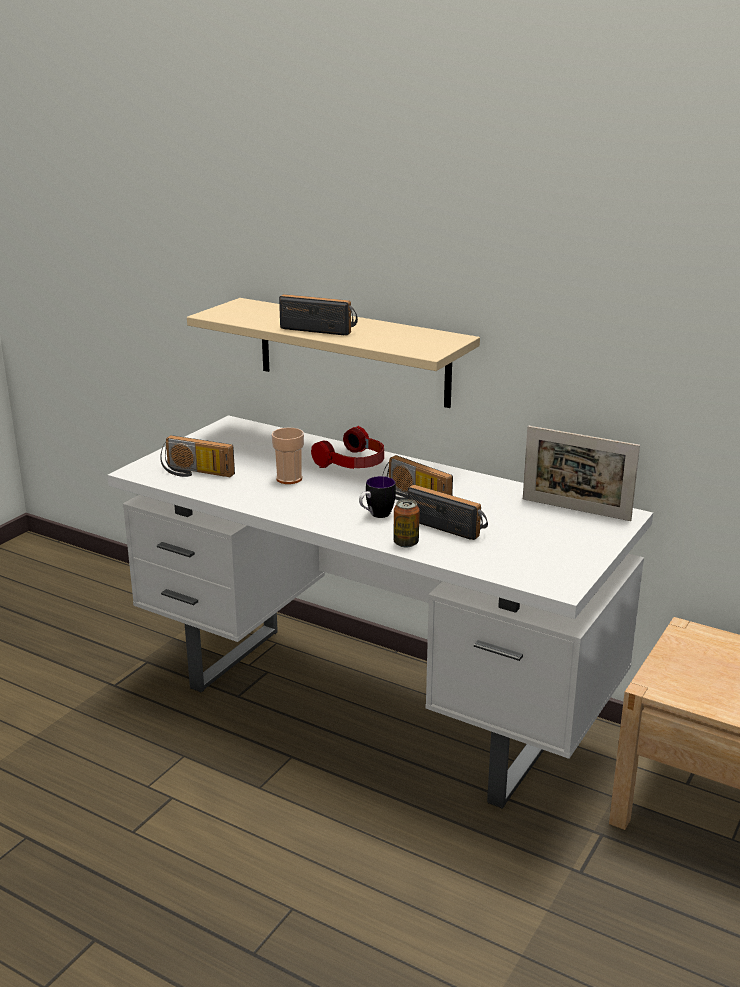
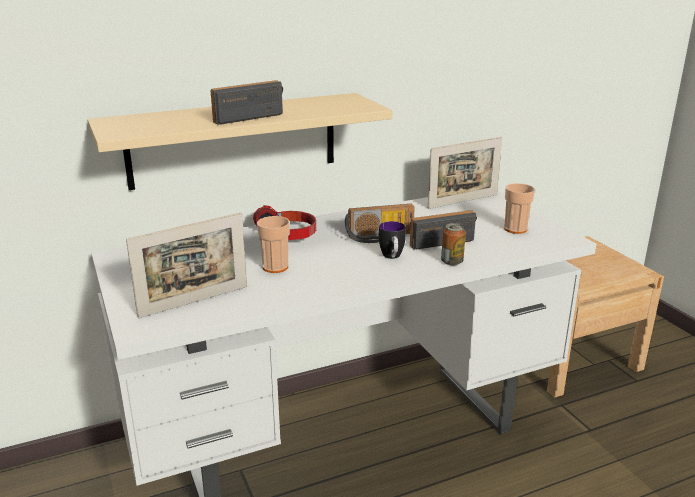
camera: 55 degrees left, 0 degrees up
(195, 473) = (194, 301): radio -> picture frame
(541, 553) = (515, 229): none -> cup

